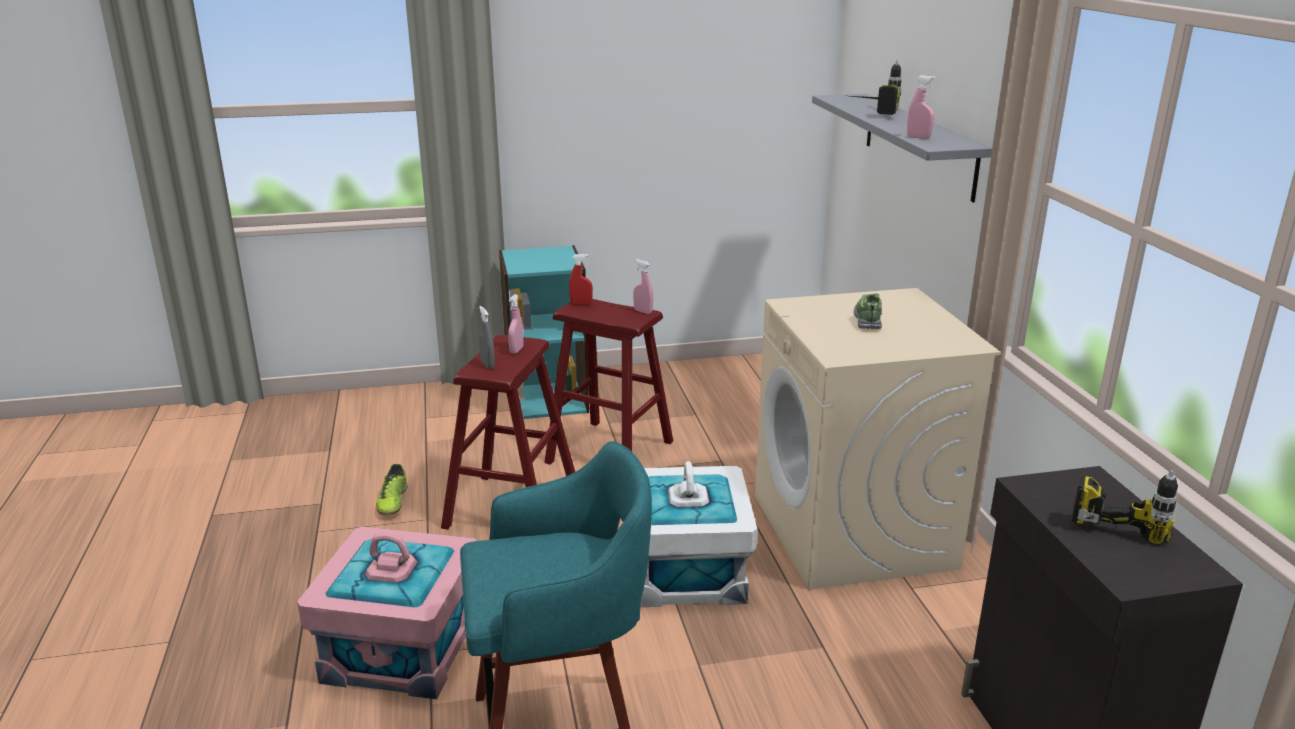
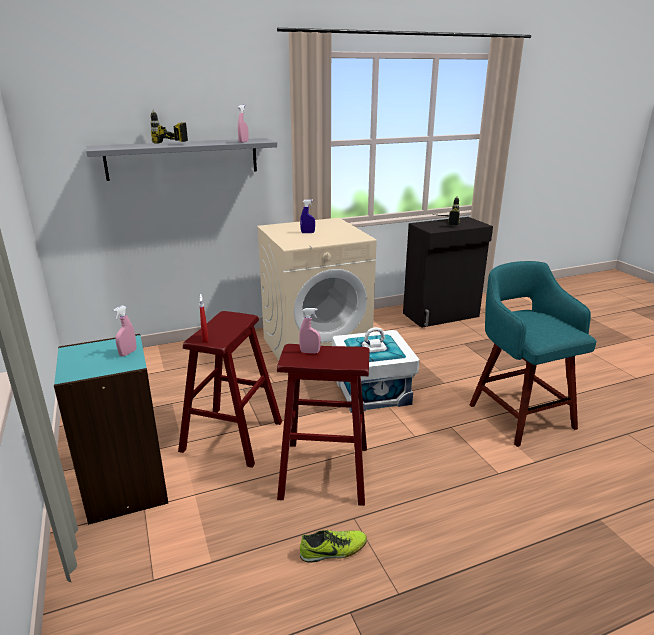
camera: 100 degrees left, 0 degrees up
(402, 649) = (503, 486): pink storage box -> none
(487, 365) = (343, 359): grey spray bottle -> none
(643, 311) = (223, 315): pink spray bottle -> pink spray bottle (128, 353)
(868, 318) = (307, 233): shoe -> blue spray bottle

